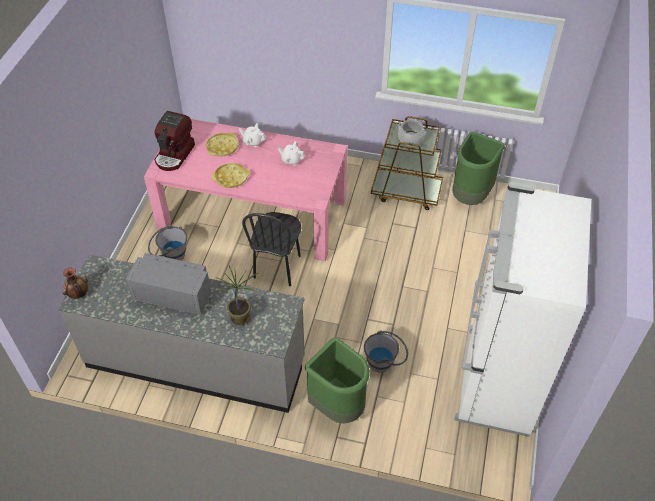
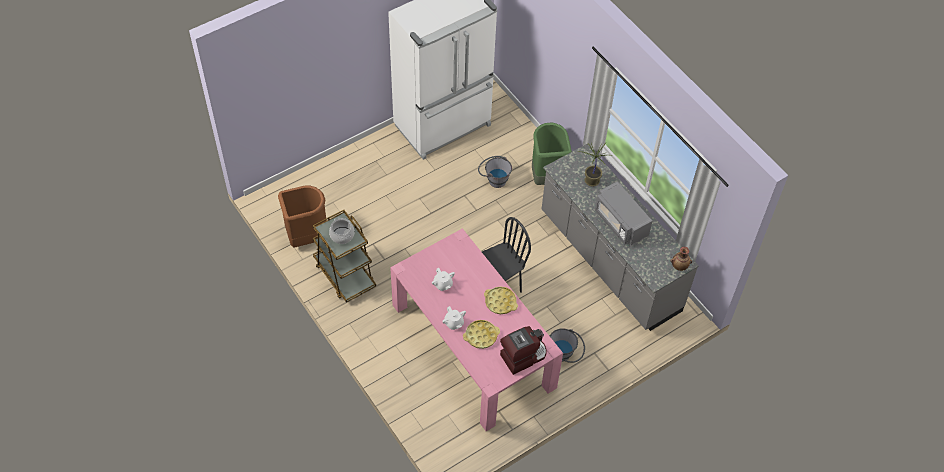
camera: 140 degrees left, 5 degrees up
(470, 196) = (306, 236): green trash can -> brown trash can

